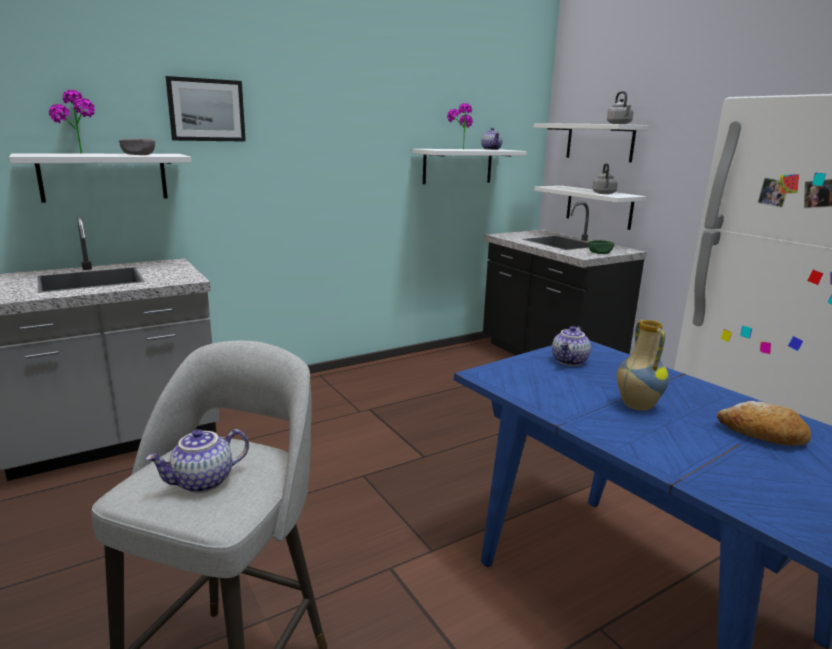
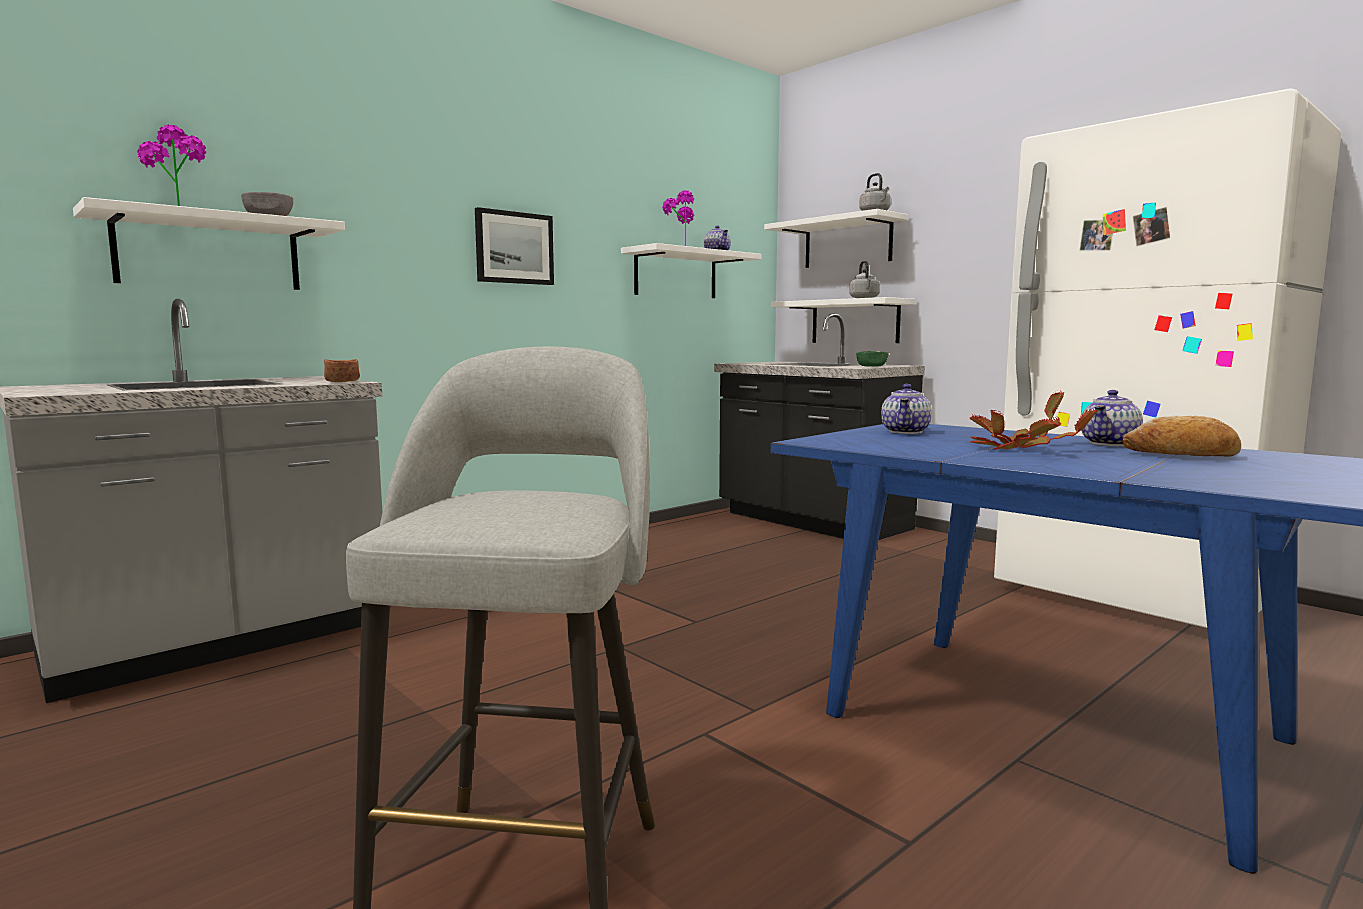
camera: 10 degrees left, 10 degrees down
(185, 279) = (342, 382): none -> brown bowl
(203, 482) = (511, 510): teapot -> teapot (1110, 444)
(206, 110) = (357, 173): picture -> picture (514, 248)
(636, 406) = (1018, 448): vase -> potted plant

